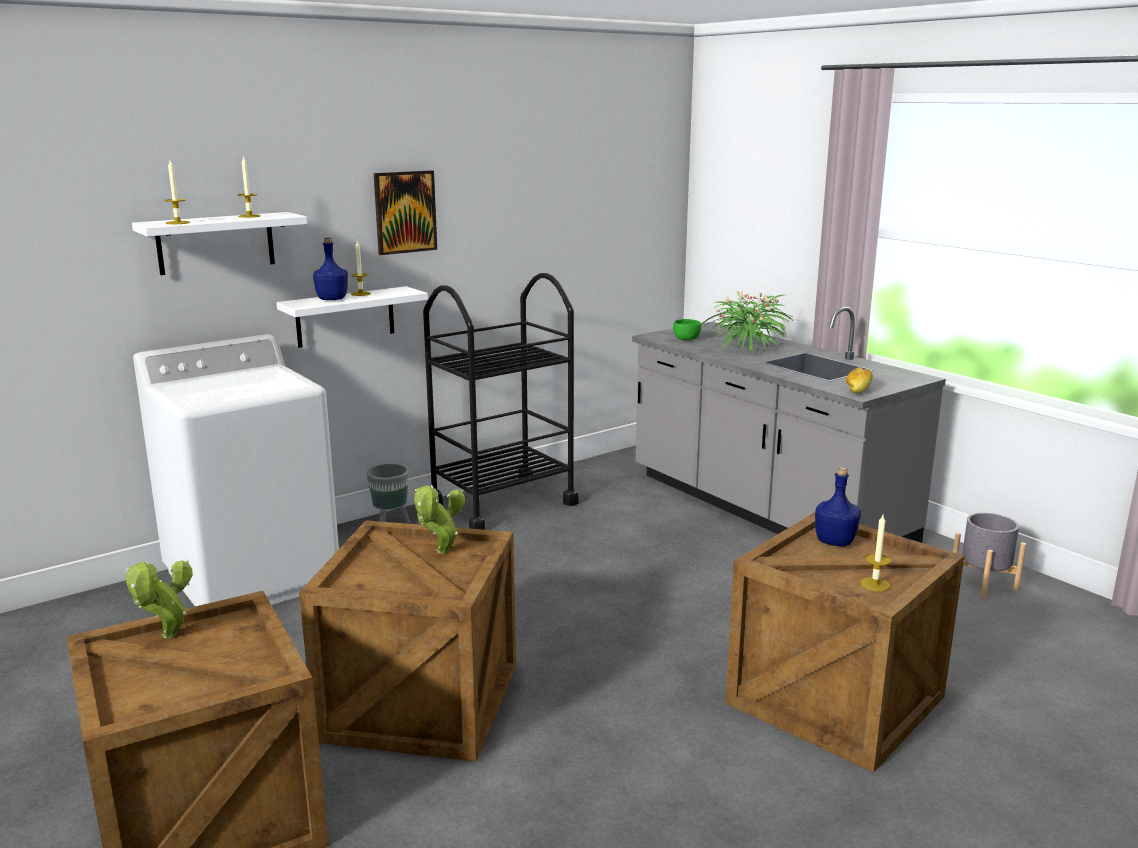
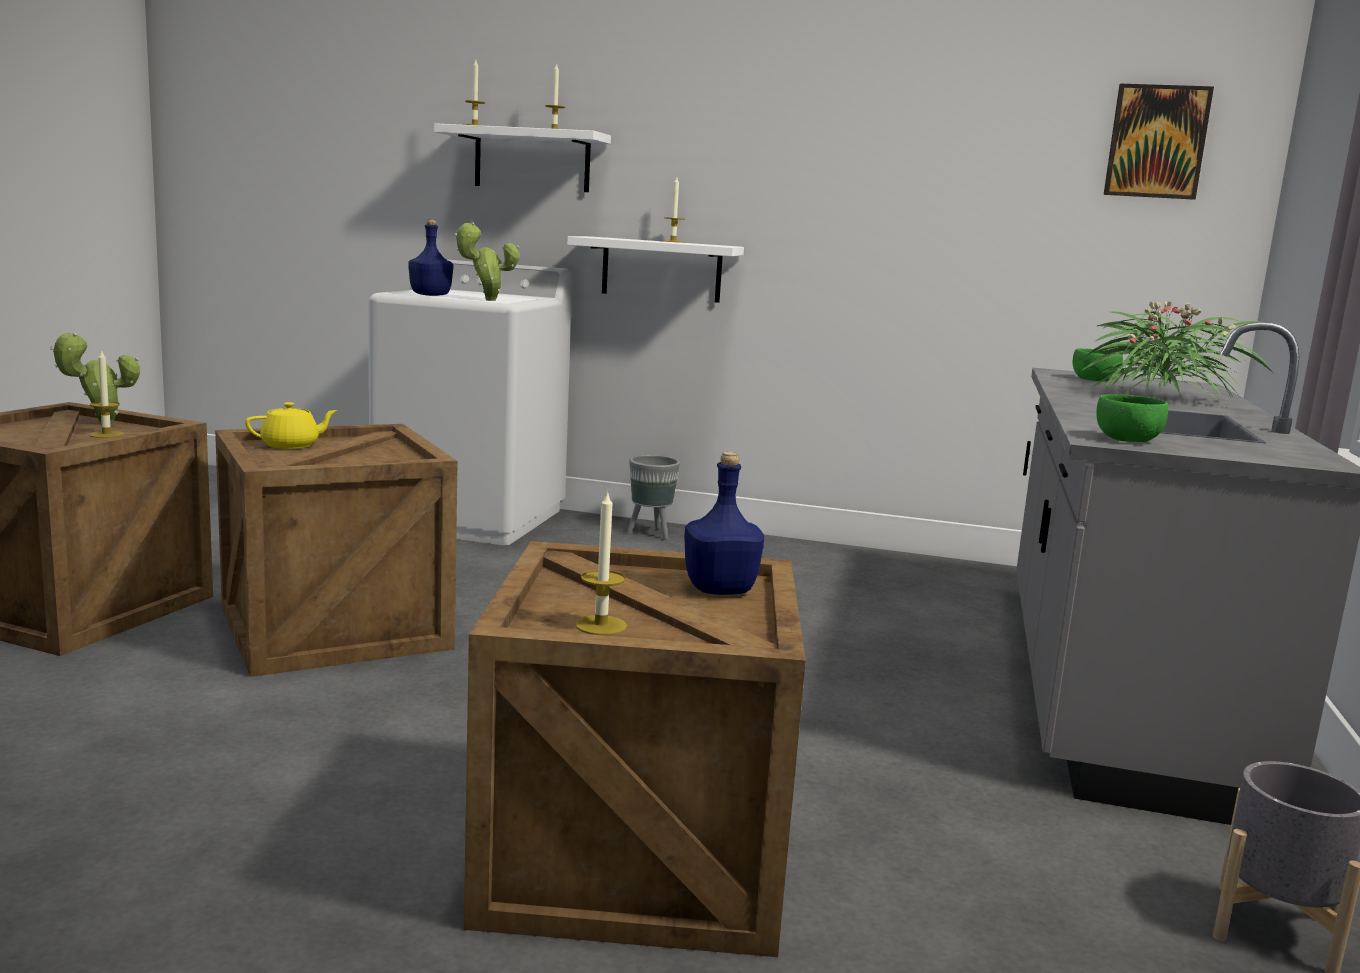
camera: 50 degrees right, 5 degrees down
(223, 642) = (106, 434): none -> candle
(332, 299) = (630, 239): blue bottle -> blue bottle (430, 295)
(368, 575) = (291, 445): none -> yellow teapot
(405, 212) = (754, 152): picture -> picture (1156, 142)
(440, 553) = (376, 455): potted plant -> potted plant (486, 300)
(502, 503) = (798, 558): black cart -> none
(858, 389) = (1127, 439): bread -> green bowl

